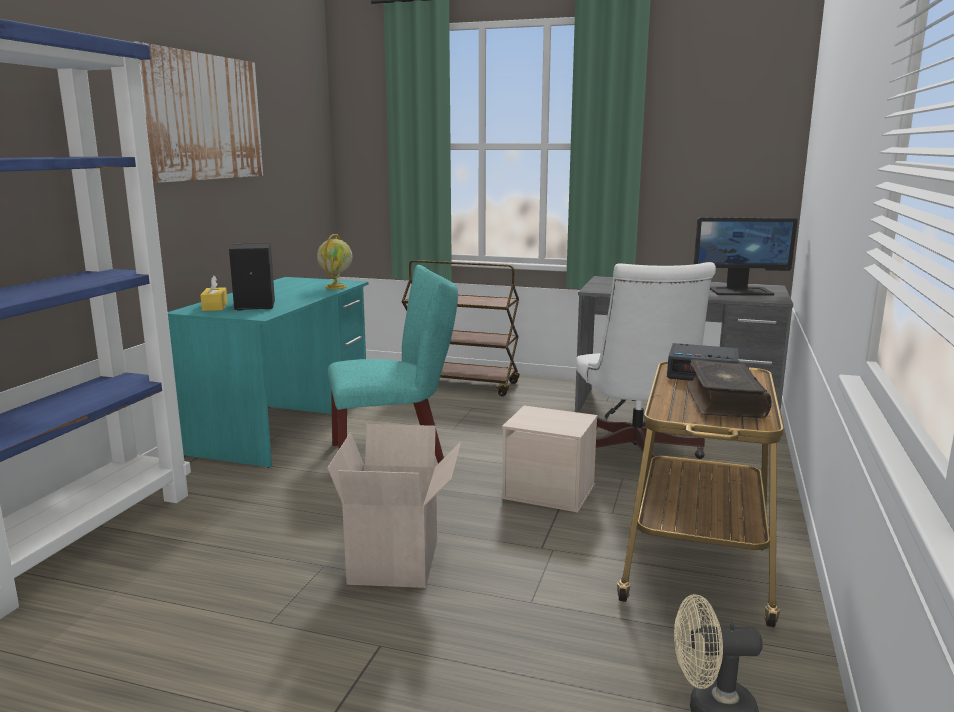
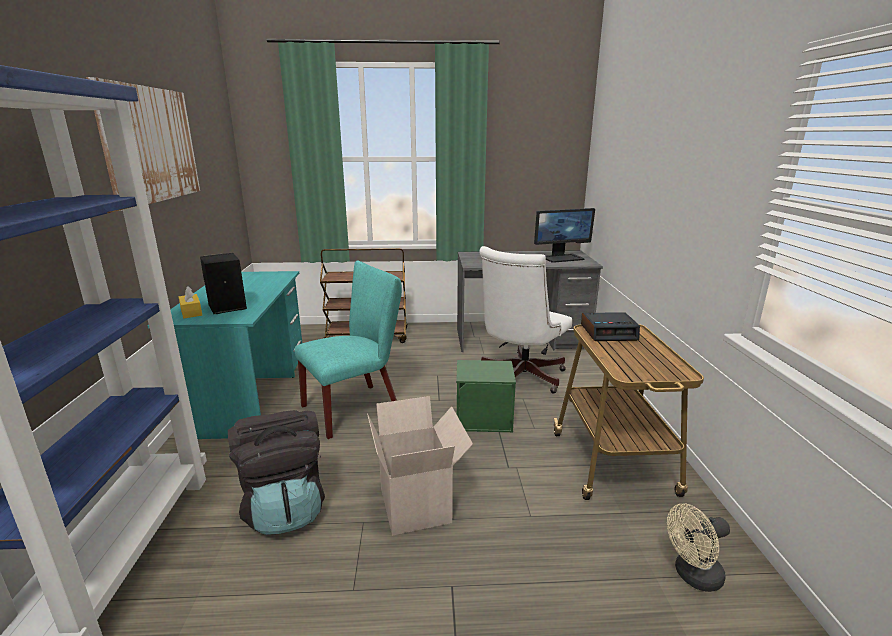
camera: 20 degrees left, 5 degrees up
(250, 535) = (285, 507): none -> black backpack
(336, 287) = (278, 279): globe -> none
(550, 491) = (484, 418): beige storage box -> green storage box
(636, 454) = (519, 377): white office chair -> white office chair turned 60 degrees clockwise
(723, 402) = (647, 357): book -> none

